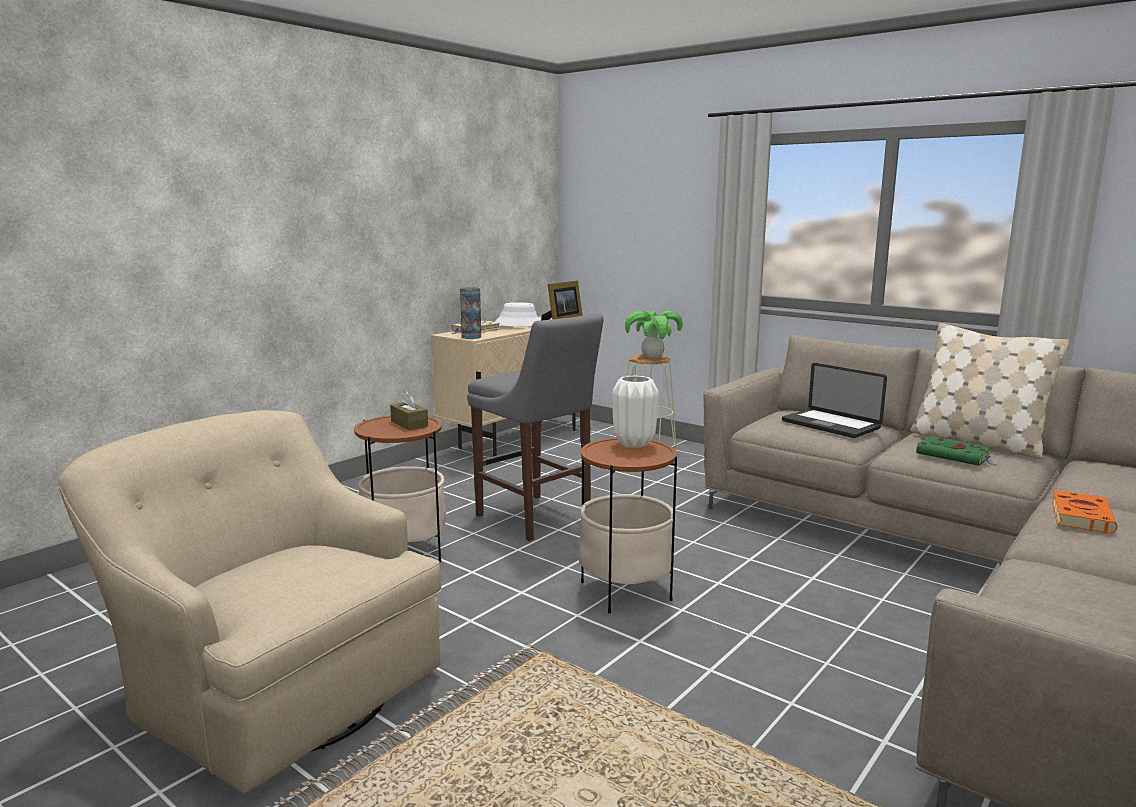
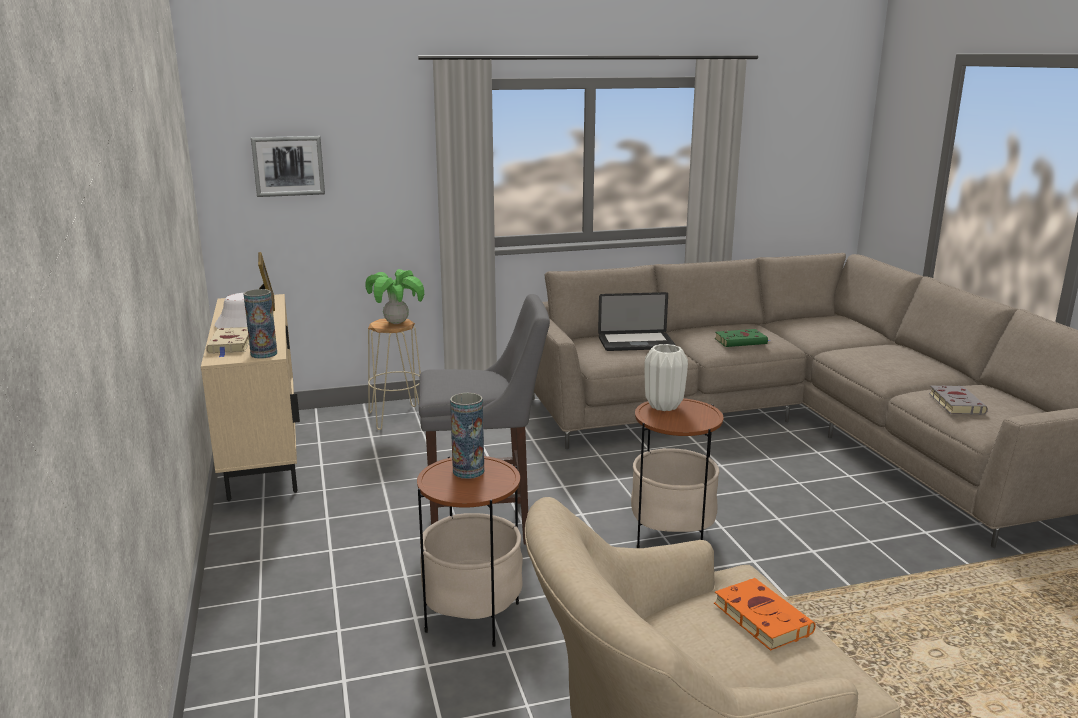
camera: 55 degrees left, 5 degrees up
(409, 424) = (468, 471): brown tissue box -> vase
(615, 214) = (288, 166): none -> picture
(977, 442) = (721, 327): beige pillow -> none
(1049, 588) = (955, 403): none -> grey book
(1080, 516) = (866, 357): orange book -> orange book (759, 617)

